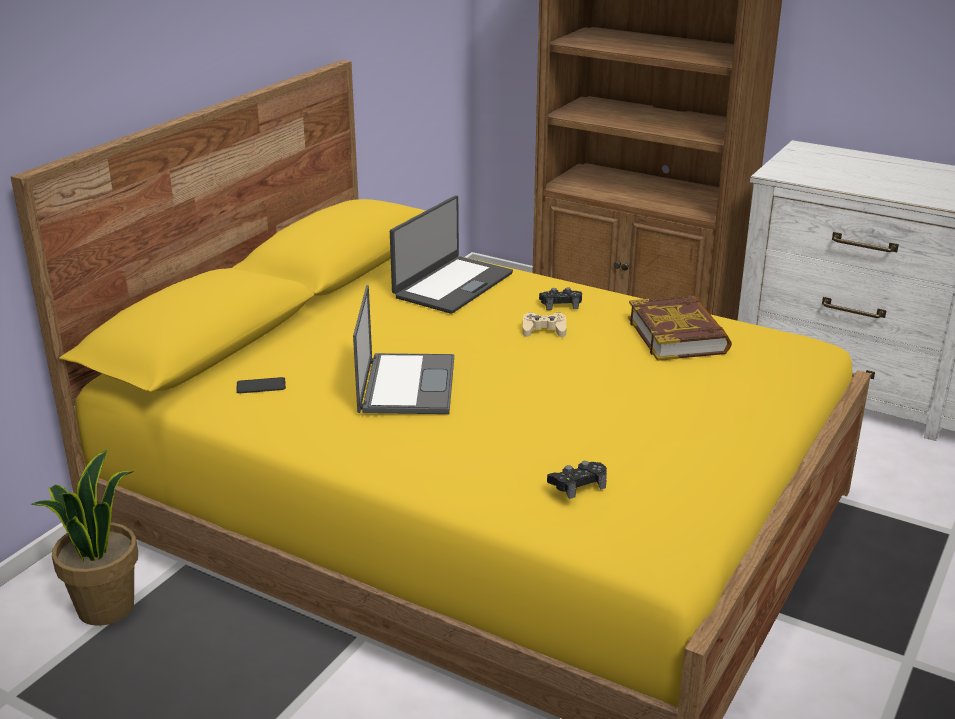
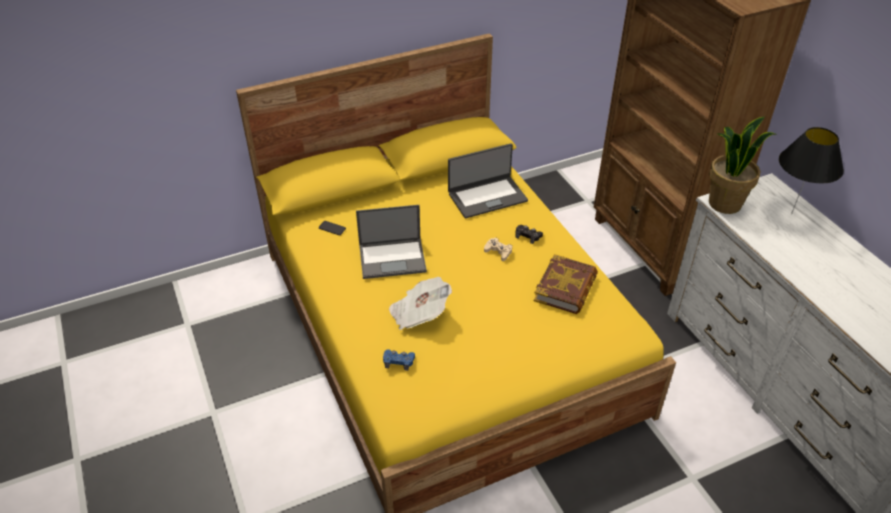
camera: 35 degrees right, 15 degrees up
(105, 606) = (252, 298): potted plant -> potted plant (724, 203)
(407, 384) = (393, 258): laptop -> laptop turned 45 degrees clockwise
(531, 426) = (419, 314): none -> newspaper
(578, 484) = (398, 361): black game controller -> blue game controller
(861, 162) = (791, 213): none -> black table lamp

